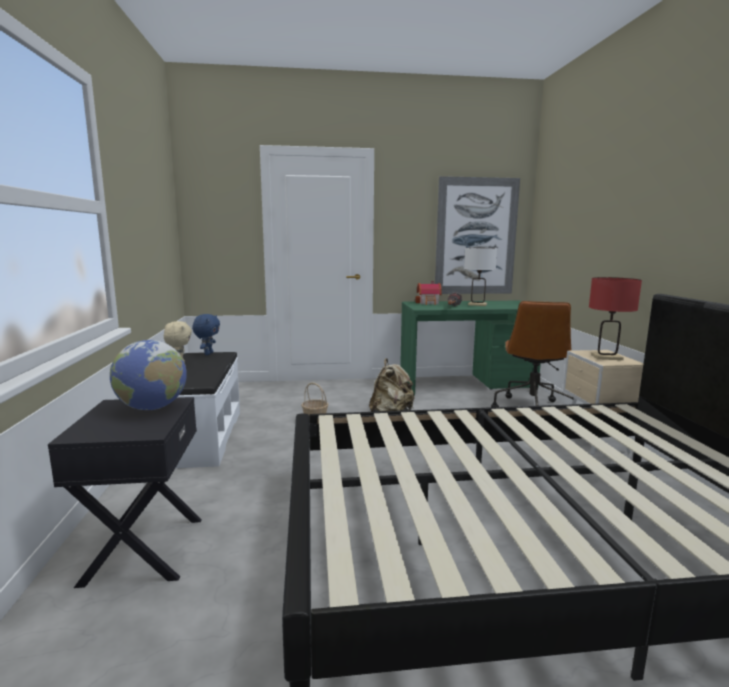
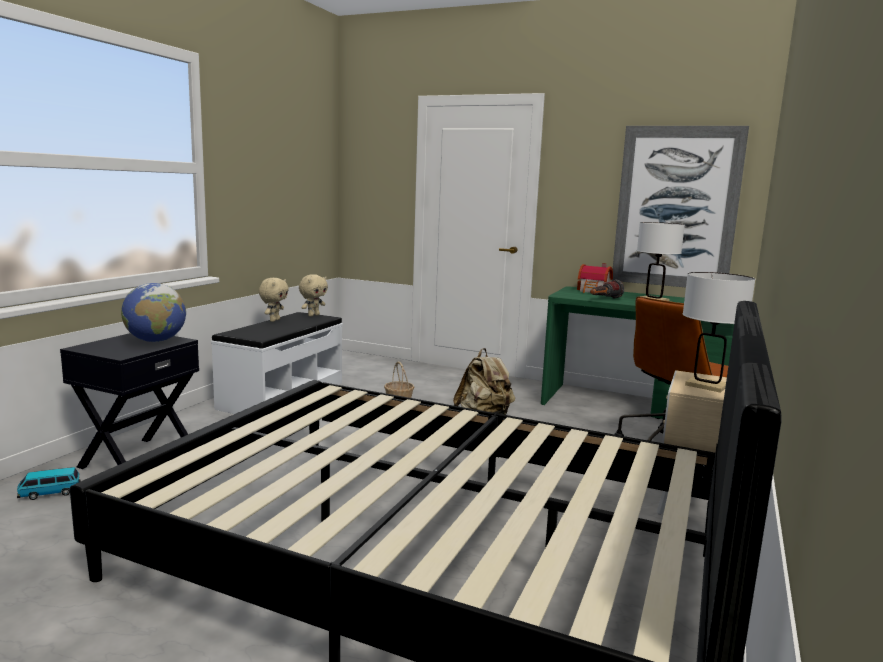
camera: 30 degrees right, 0 degrees up
(82, 635) = (50, 493): none -> toy car
(208, 354) = (313, 315): blue plush toy -> beige plush toy
(606, 357) = (706, 385): red table lamp -> white table lamp

